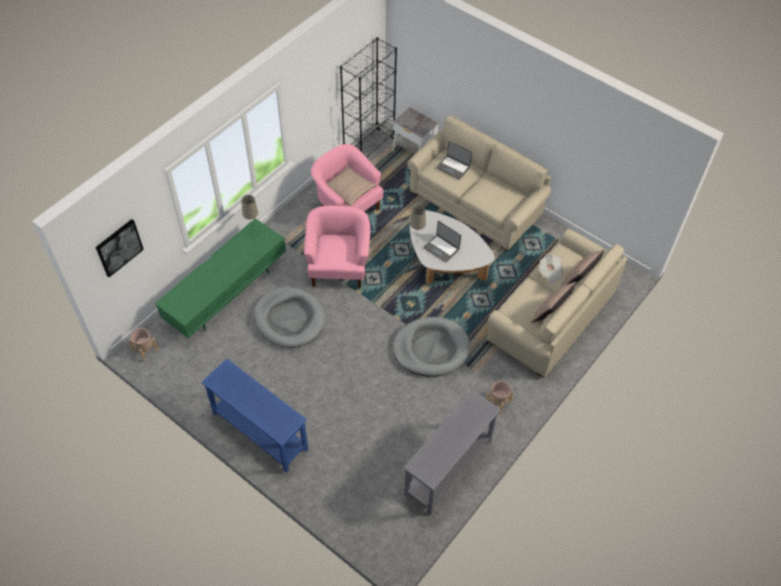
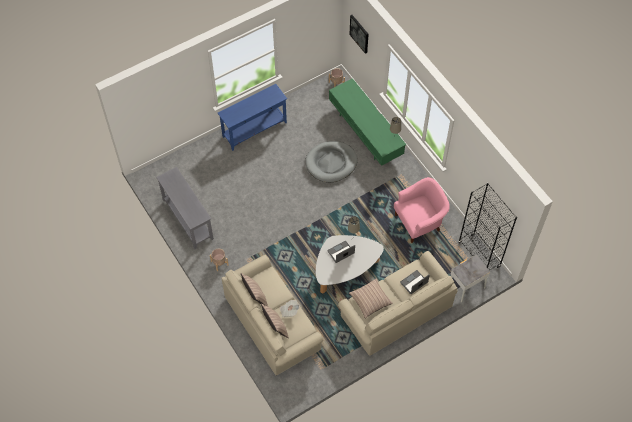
camera: 110 degrees right, 5 degrees up
(339, 268) = (364, 202): pink armchair -> none
(349, 190) = (416, 209): pillow -> pillow (370, 300)
(431, 348) = (276, 237): grey dog bed -> none

